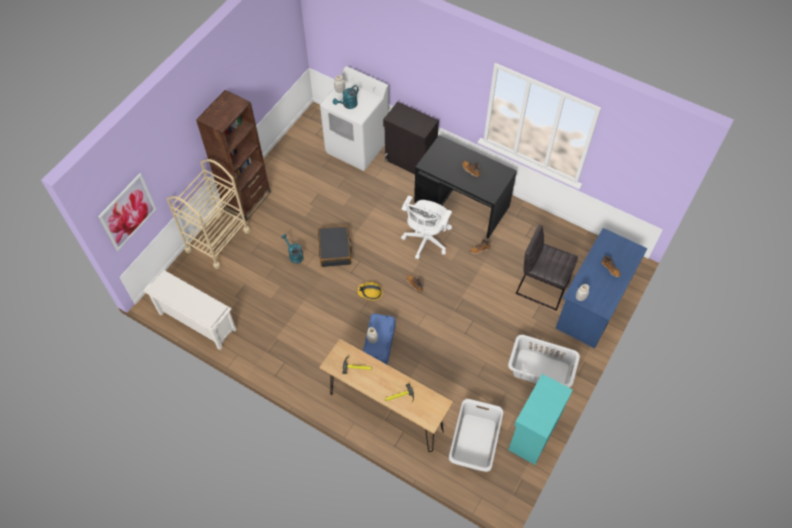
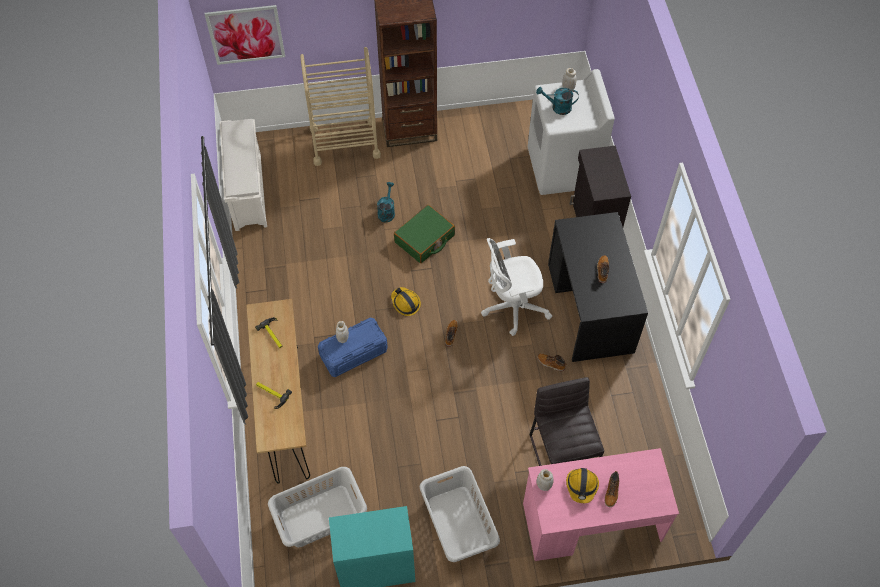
camera: 50 degrees right, 0 degrees up
(335, 250) = (424, 239): black suitcase -> green suitcase
(593, 303) = (591, 522): blue desk -> pink desk
(595, 280) = (581, 486): none -> hard hat

